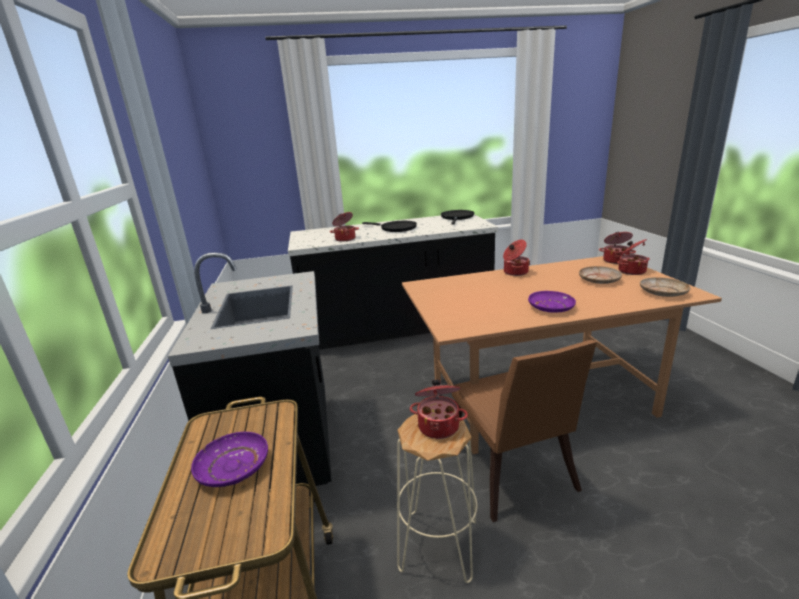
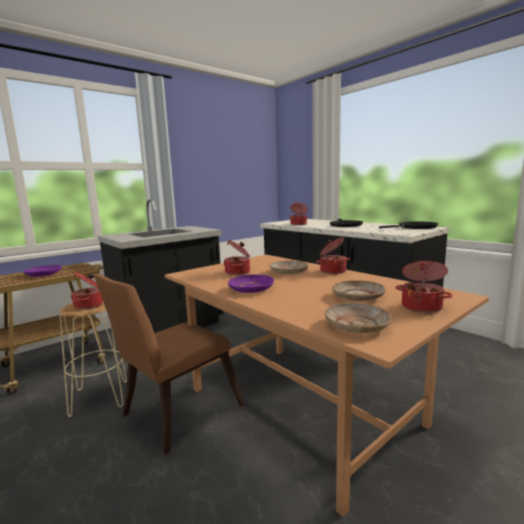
camera: 60 degrees right, 10 degrees down
(500, 286) = (288, 272): none -> beige plate
(615, 260) = (455, 297): cooking pot -> cooking pot (238, 272)

